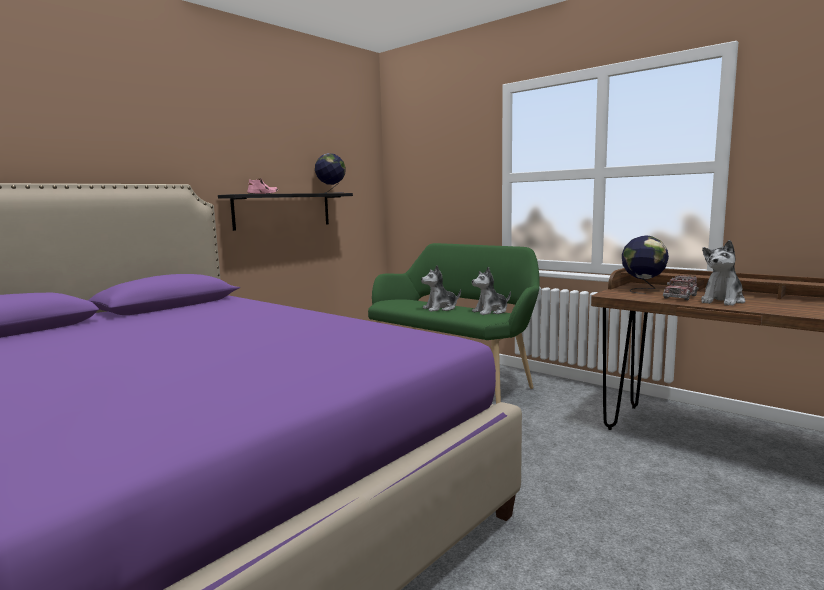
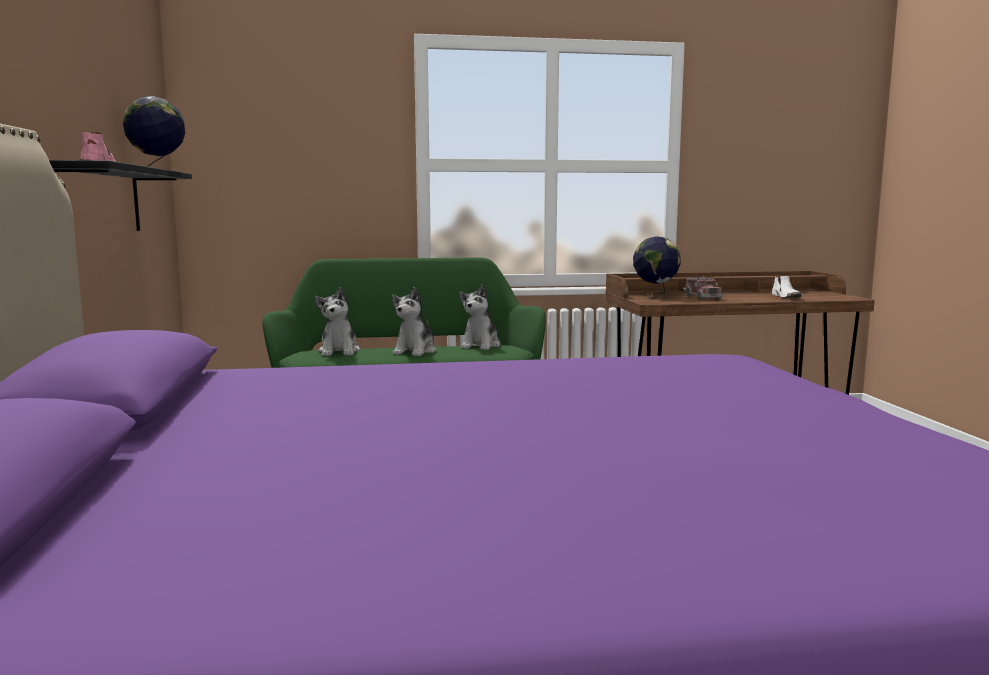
camera: 50 degrees left, 0 degrees up
(722, 301) = (741, 297): plush toy -> plush toy (339, 351)
(778, 307) = (786, 297): none -> white shoe

